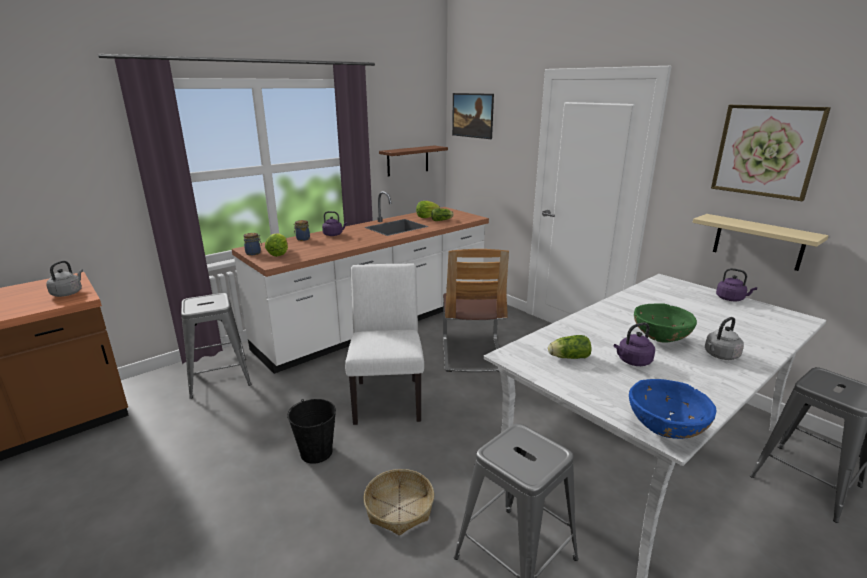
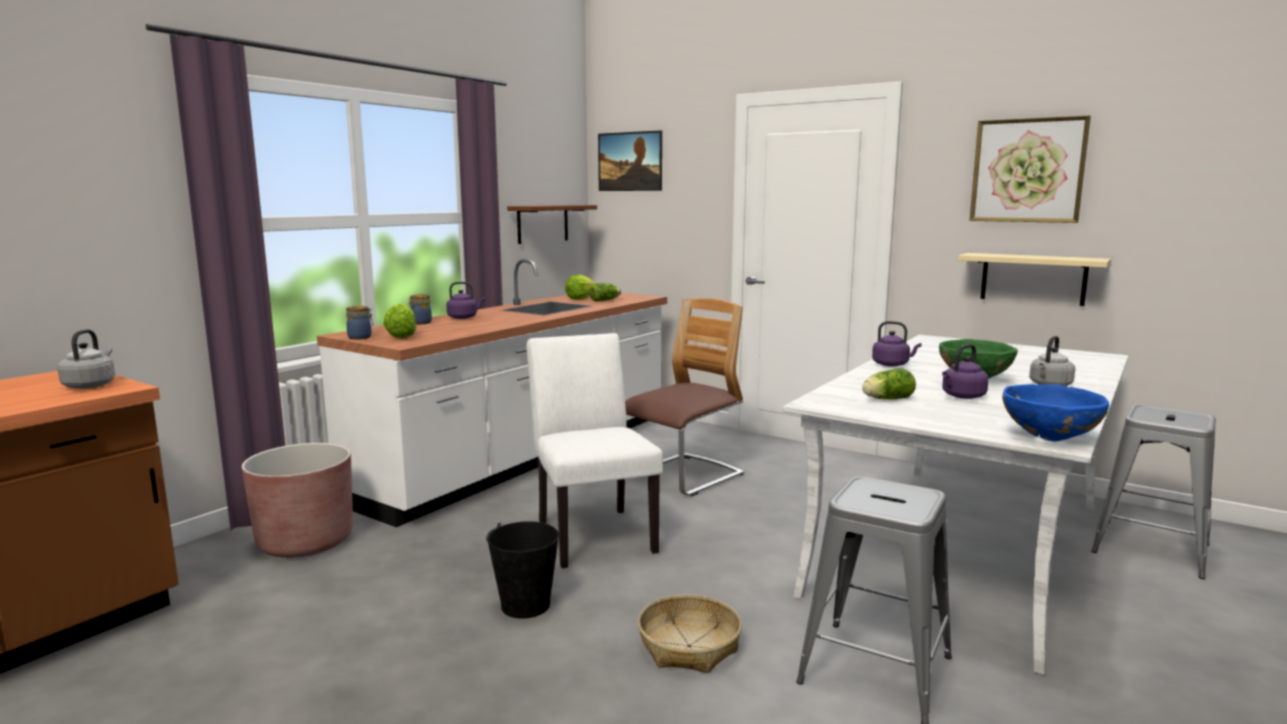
camera: 15 degrees left, 10 degrees down
(219, 378) = (305, 542): grey stool -> brown planter
(472, 354) = (683, 476): chair -> chair turned 120 degrees counterclockwise
(731, 299) = (1018, 347): purple kettle -> purple kettle (892, 364)

